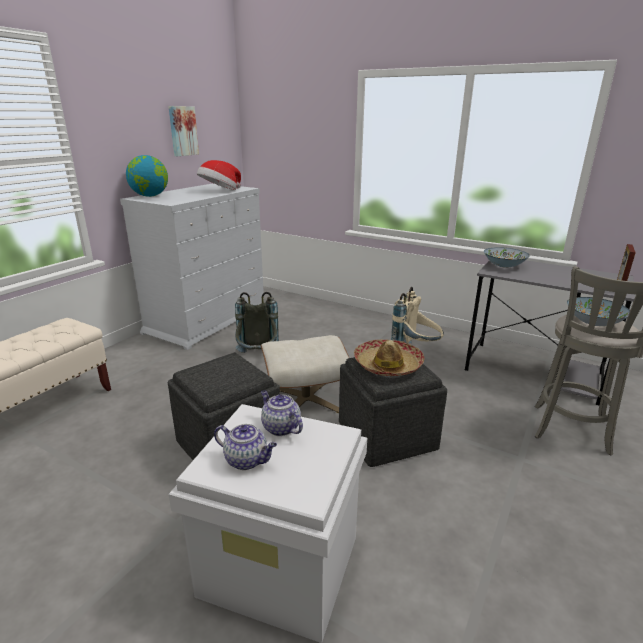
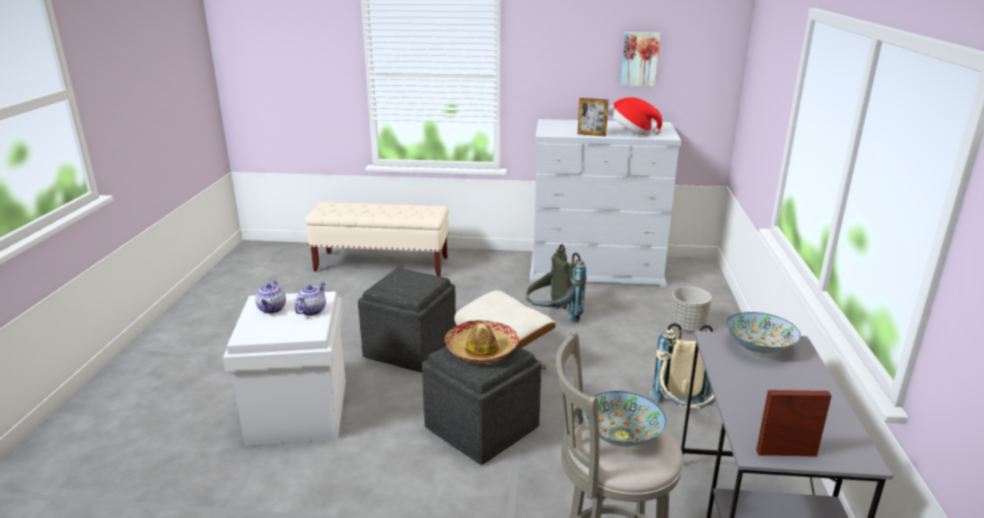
camera: 65 degrees right, 0 degrees up
(150, 196) = (563, 122): globe -> none
(202, 196) = (591, 134): none -> picture frame
(321, 317) = (688, 326): none -> grey planter

